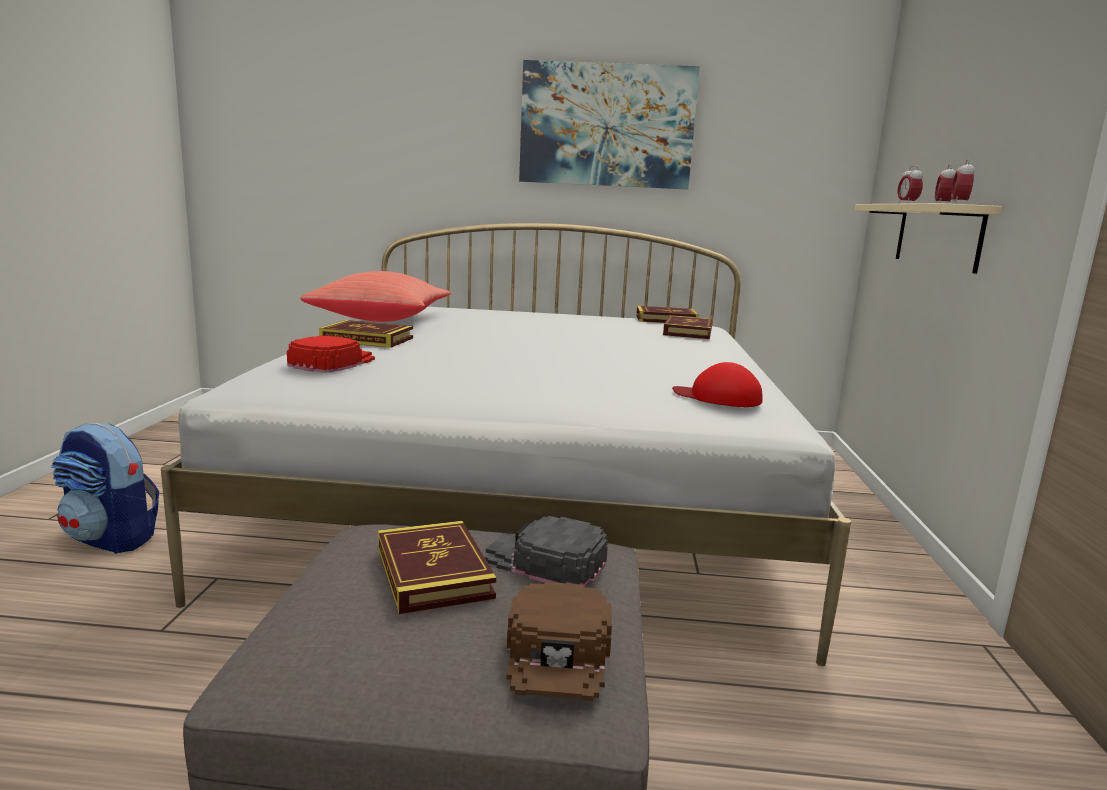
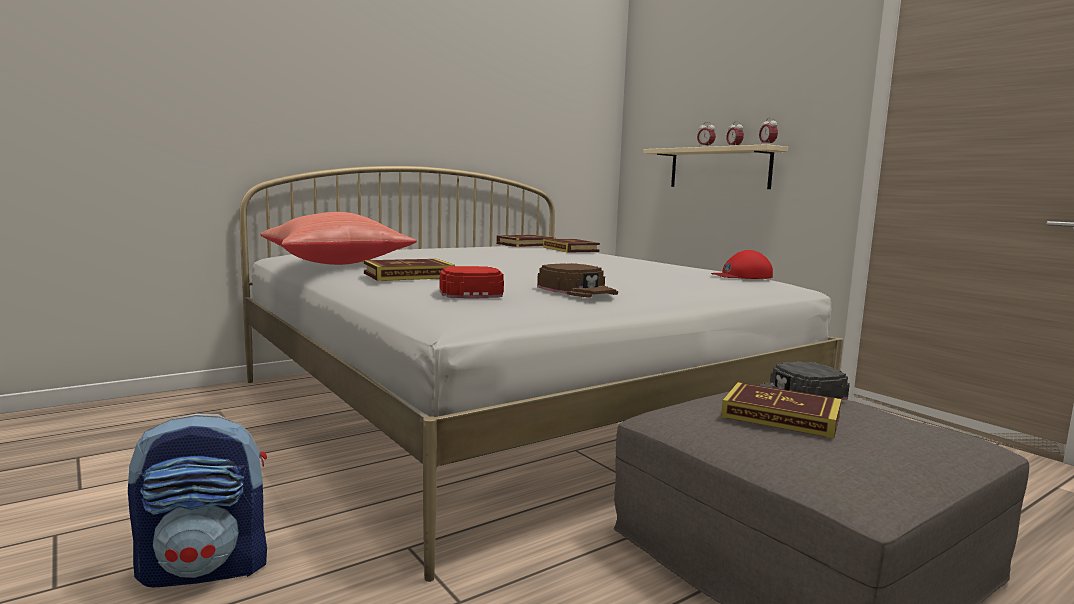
camera: 40 degrees left, 5 degrees down
(559, 653) = (924, 425): brown cap -> brown cap (577, 290)
(606, 126) = (450, 80): picture -> none

